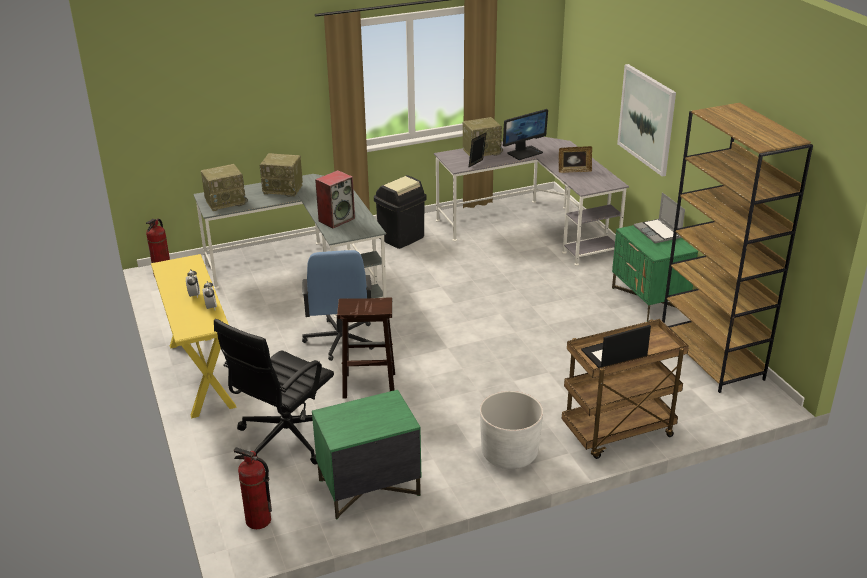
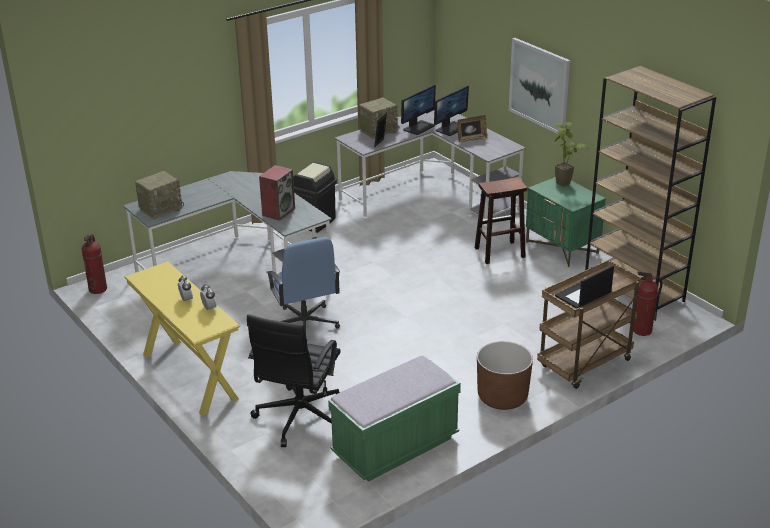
camera: 15 degrees left, 0 degrees up
(258, 520) = (312, 491): fire extinguisher -> fire extinguisher (642, 330)
(283, 189) = (210, 189): radio -> none
(368, 385) = (351, 360): brown stool -> brown stool (499, 253)
(368, 488) = (395, 446): green nightstand -> green bench
(509, 454) = (502, 397): white planter -> brown planter
(558, 157) = (451, 128): none -> monitor
(658, 232) = (565, 186): laptop -> potted plant

